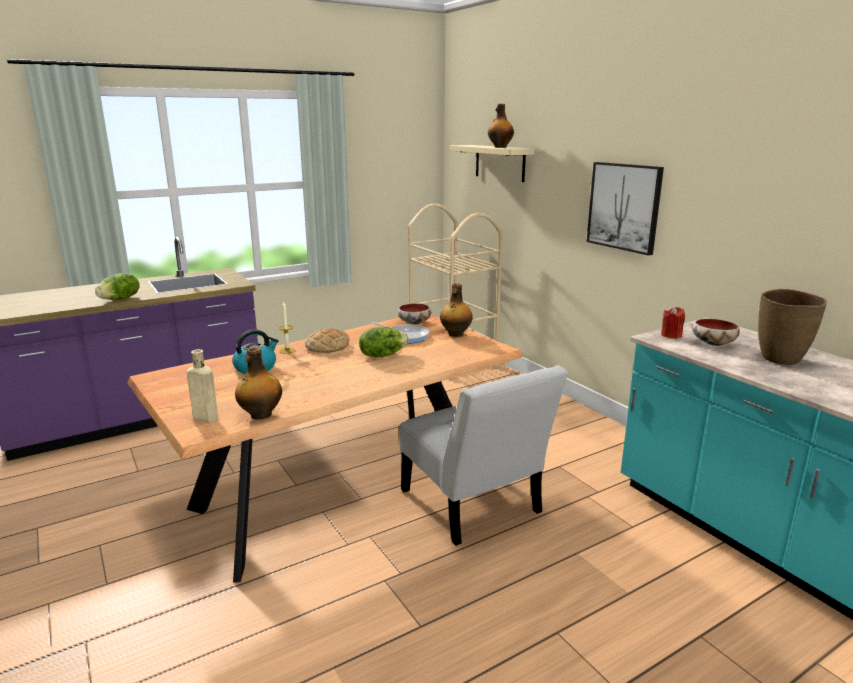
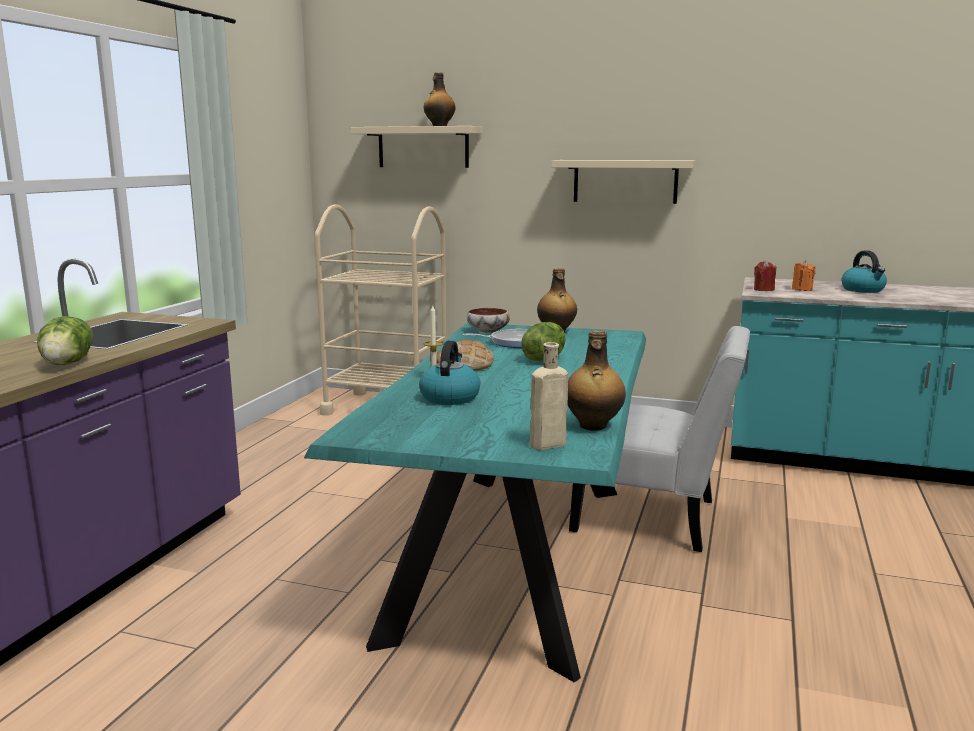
camera: 40 degrees left, 5 degrees down
(342, 491) = (515, 557): brown dining table -> turquoise dining table
(624, 207) = (625, 181): picture -> beige shelf
(712, 343) = (802, 289): bowl -> orange candle
(781, 359) = (863, 290): brown vase -> kettle

